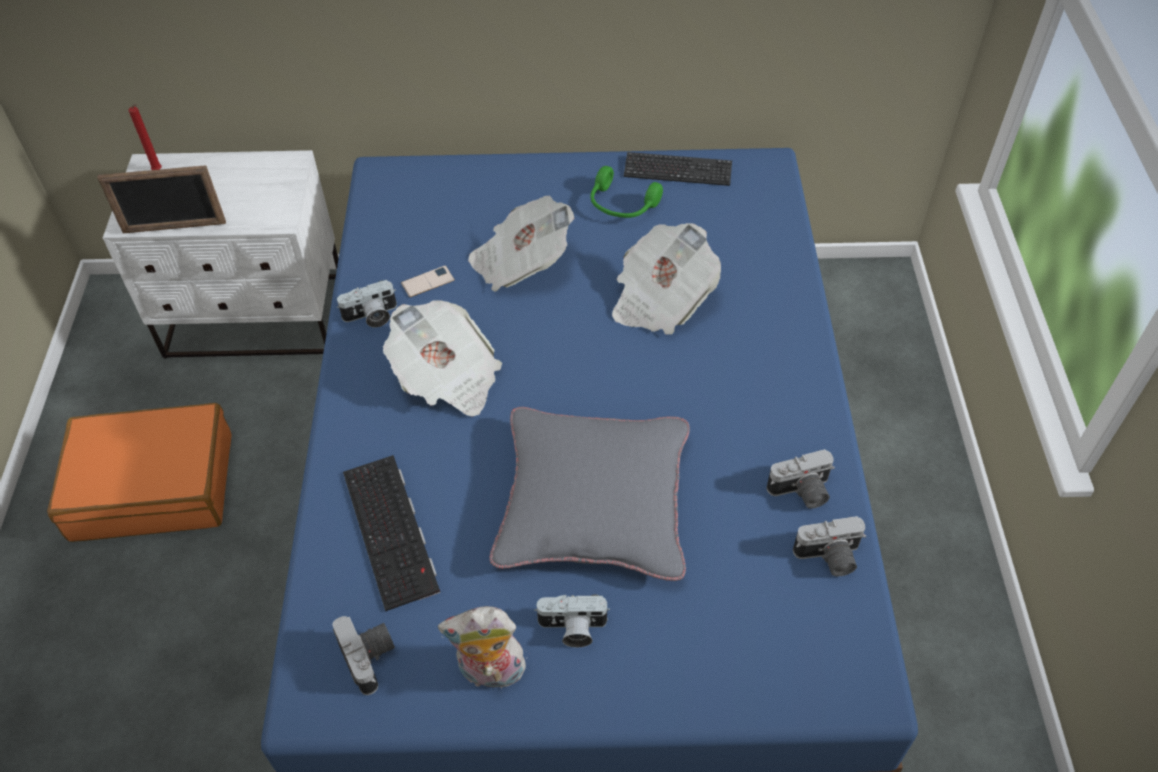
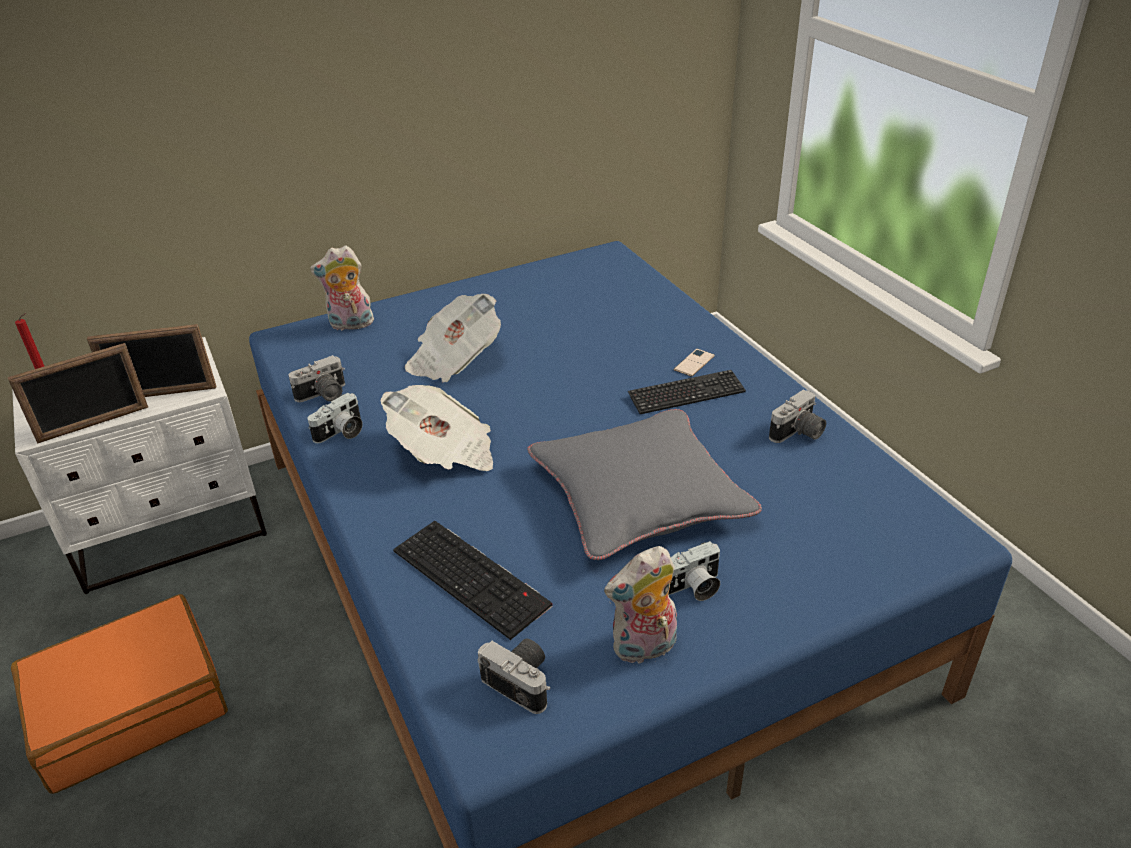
camera: 25 degrees left, 15 degrees down
(245, 211) = (163, 394): none -> picture frame
(427, 282) = (378, 395): phone -> phone (694, 363)
(450, 179) = (350, 325): none -> plush toy
(621, 205) = (512, 304): green headphones -> none
(660, 299) = (590, 350): newspaper -> none
(677, 171) = (542, 273): keyboard -> keyboard (686, 394)
(829, 558) = (853, 467): camera -> camera (323, 396)

